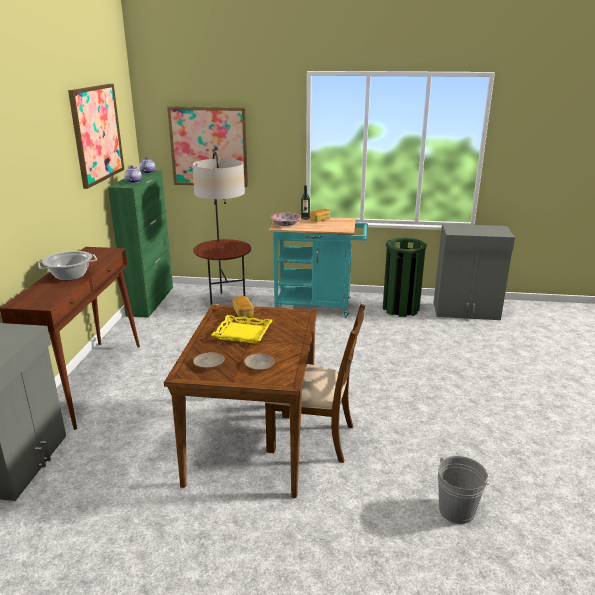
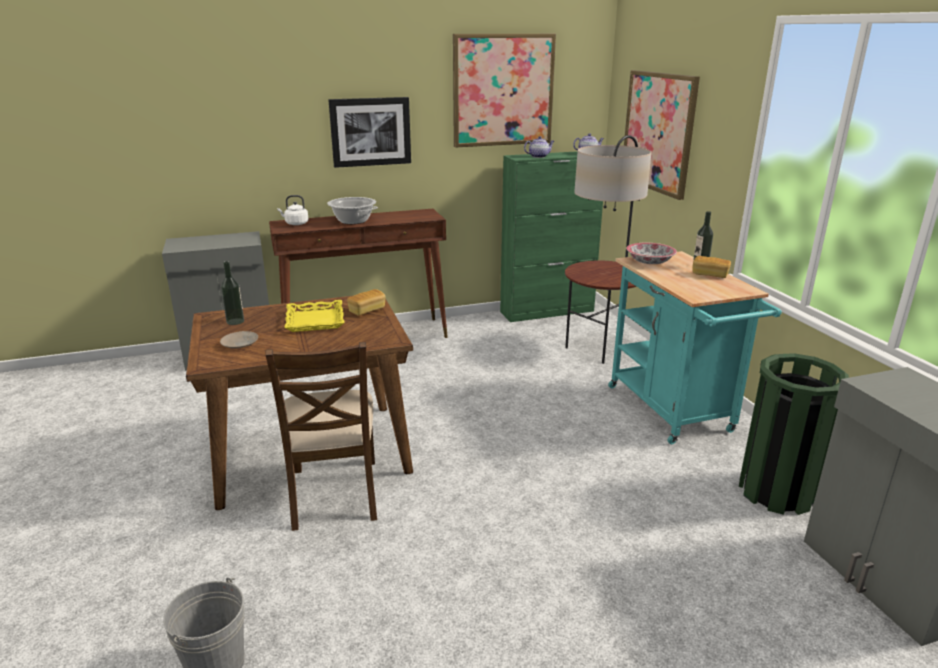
camera: 65 degrees right, 0 degrees up
(34, 297) = (295, 223): none -> white kettle
(41, 190) = (370, 132): none -> picture
(208, 364) = (235, 321): beige plate -> bottle

